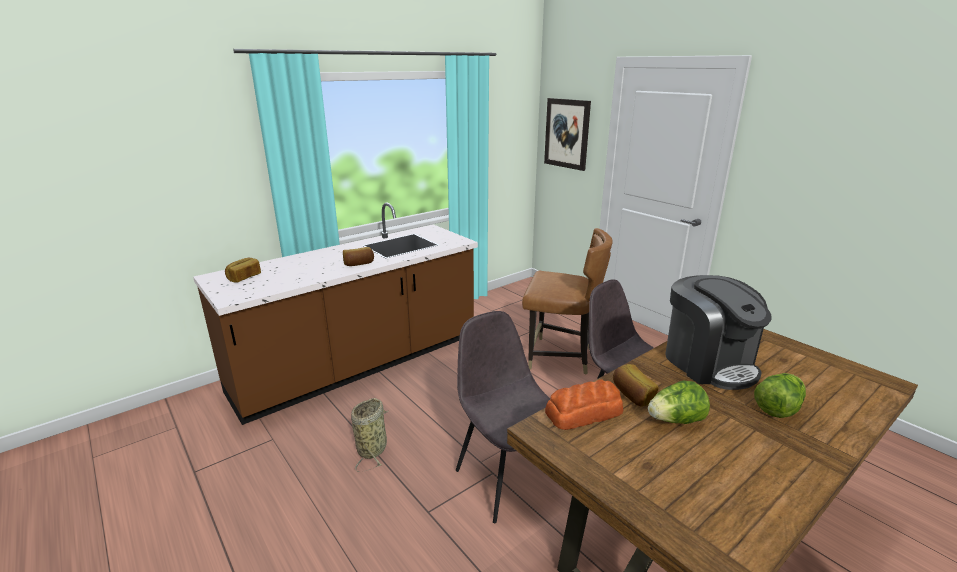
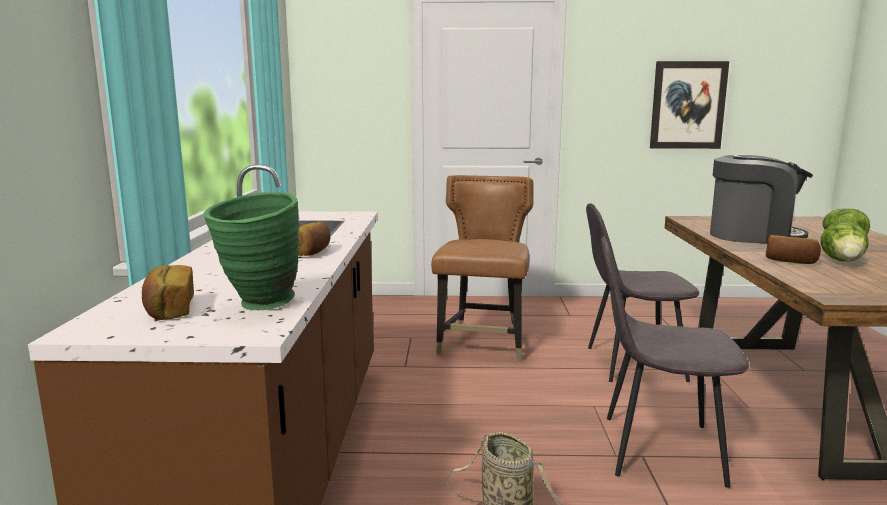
camera: 50 degrees left, 10 degrees down
(262, 287) = (259, 306): none -> green vase
(560, 357) = (483, 344): brown chair -> brown chair turned 45 degrees counterclockwise
(567, 133) = (345, 87): picture -> picture (688, 105)
(584, 413) = (812, 278): bread -> none

